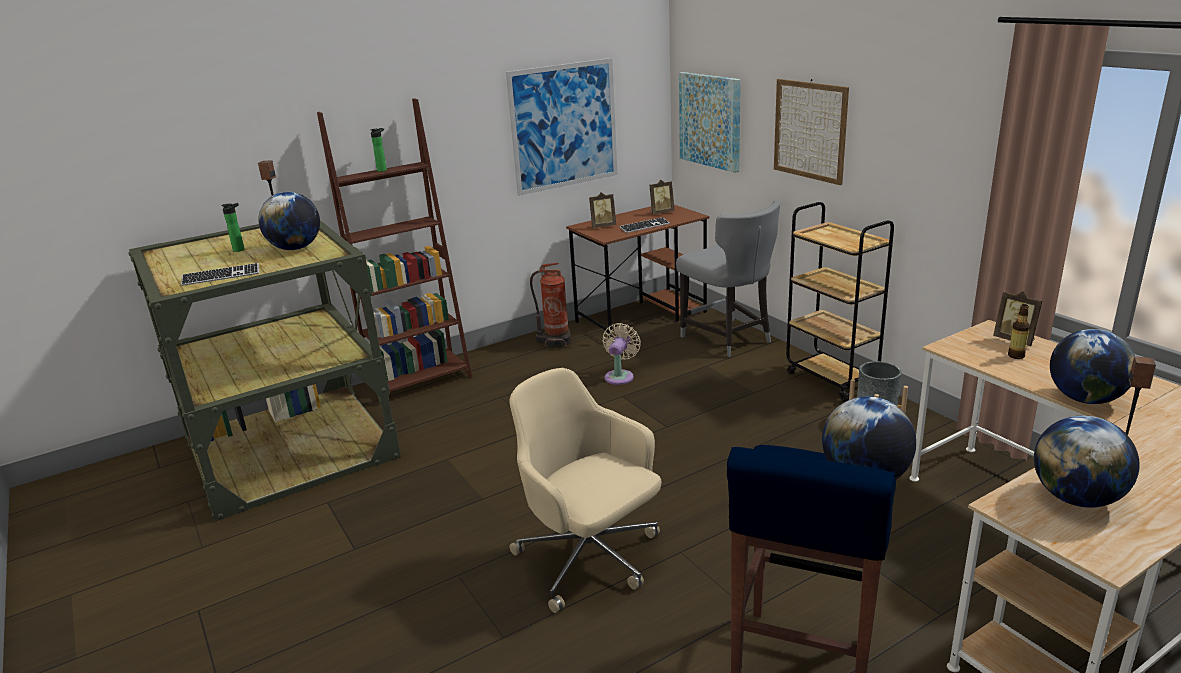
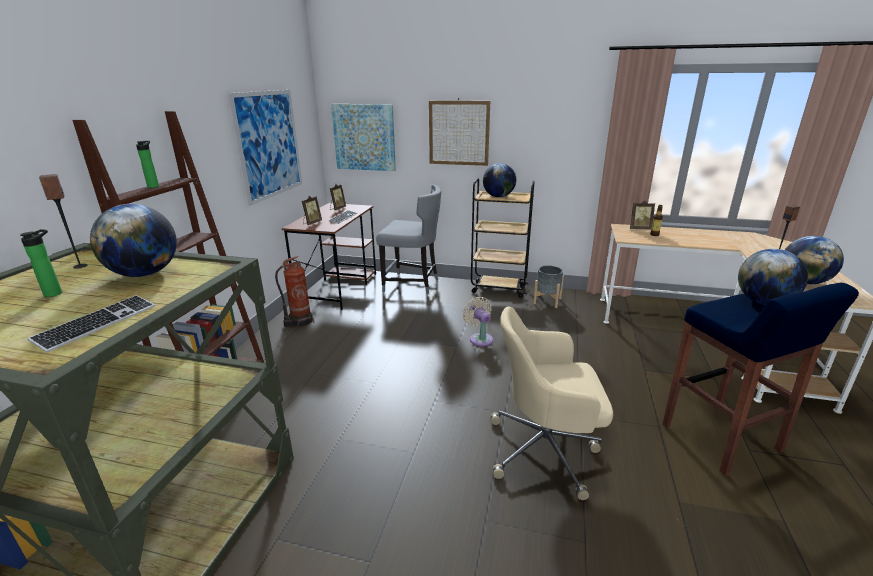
camera: 45 degrees left, 0 degrees up
(620, 376) = (380, 327): beige fan -> beige fan (480, 338)
(1085, 399) = (712, 244): globe -> globe (498, 196)

